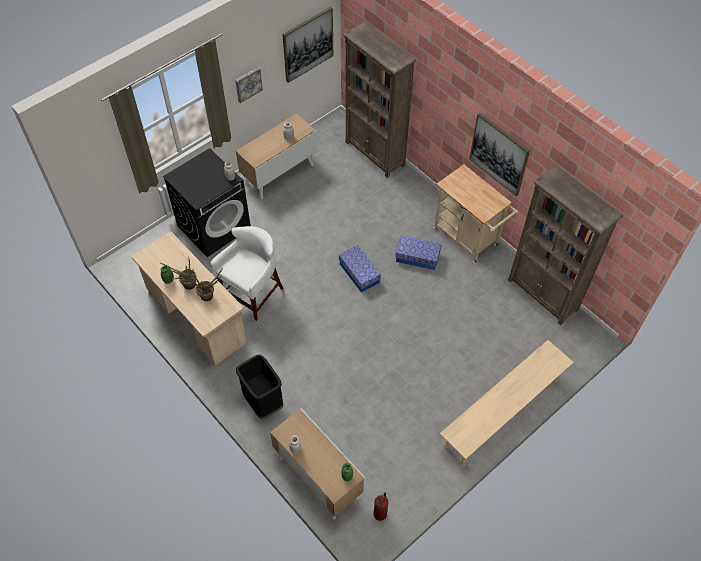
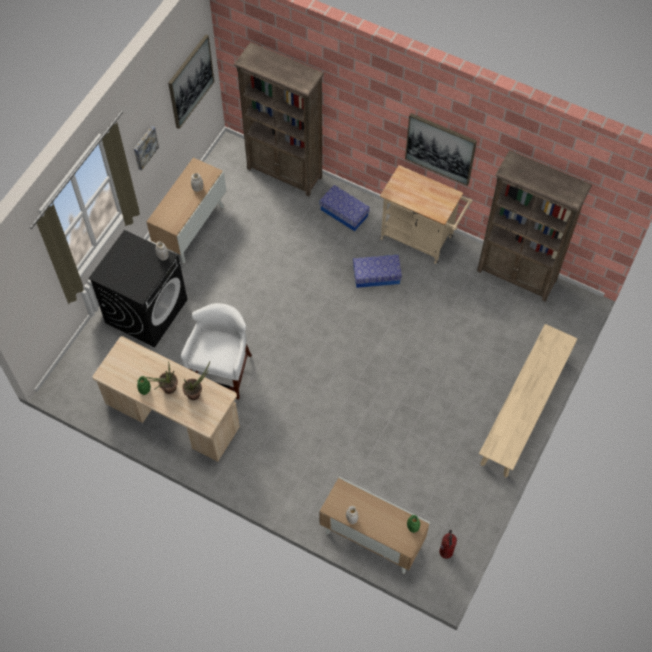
camera: 20 degrees left, 5 degrees up
(263, 402) = (283, 482): black trash can -> none
(359, 273) = (324, 312): storage box -> storage box (344, 213)

